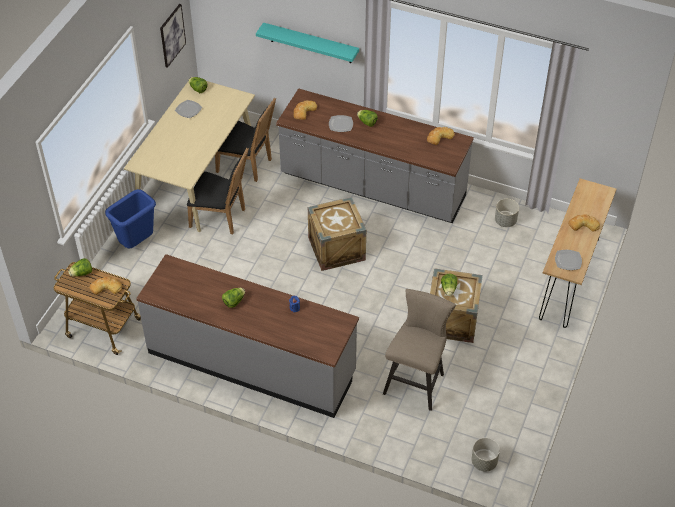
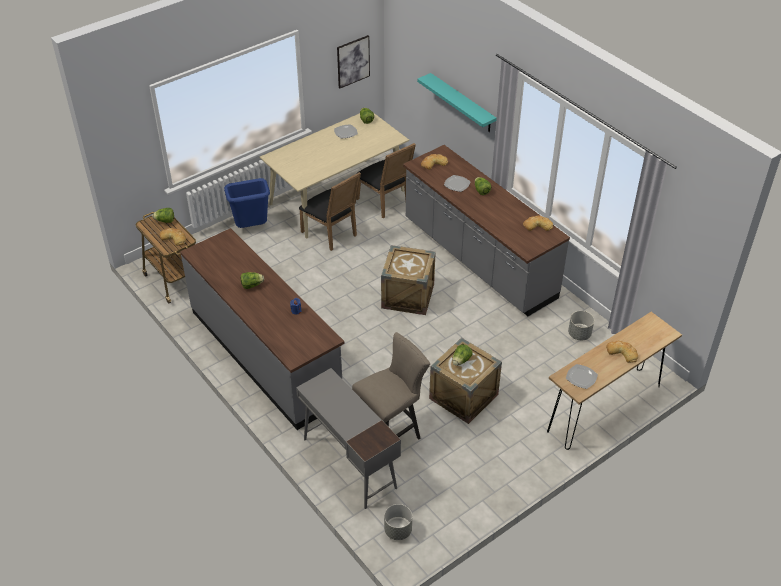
camera: 30 degrees right, 5 degrees down
(401, 425) = (349, 462): none -> grey desk

